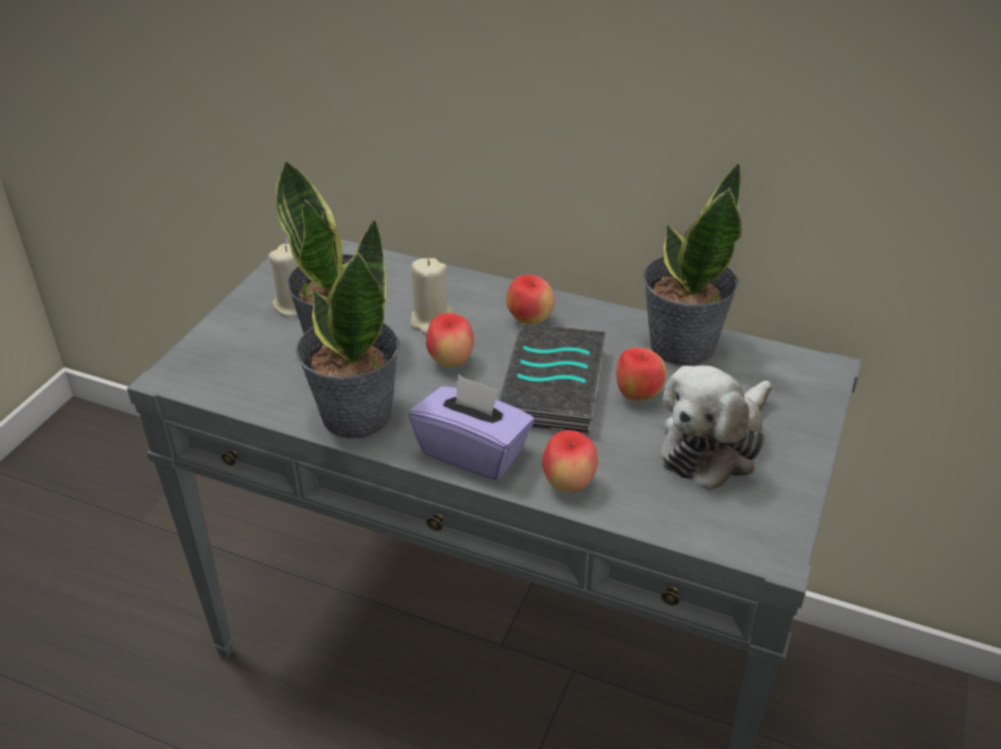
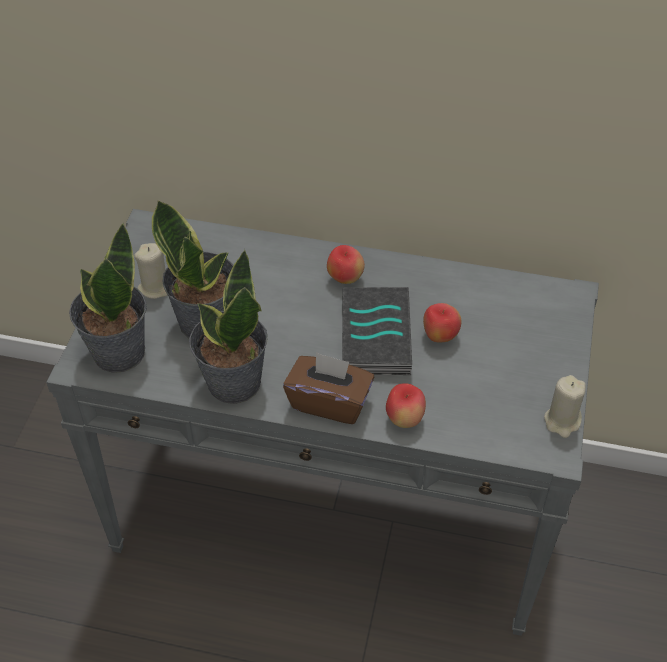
camera: 10 degrees left, 10 degrees up
(431, 320) = (268, 288): beige candle -> beige candle (562, 421)
(451, 362) = (293, 325): apple -> none
(473, 452) = (329, 402): purple tissue box -> brown tissue box
(680, 346) = (464, 287): potted plant -> potted plant (117, 352)
(714, 445) = (502, 372): plush toy -> none

